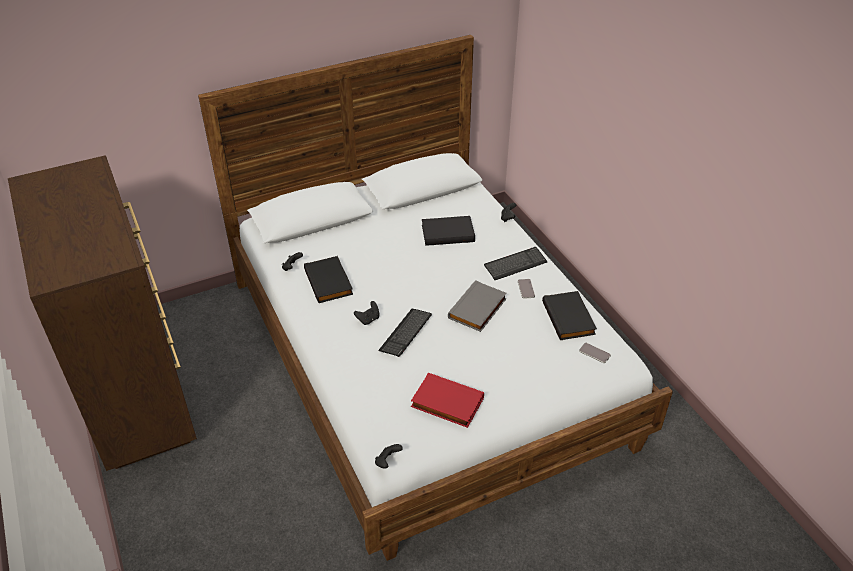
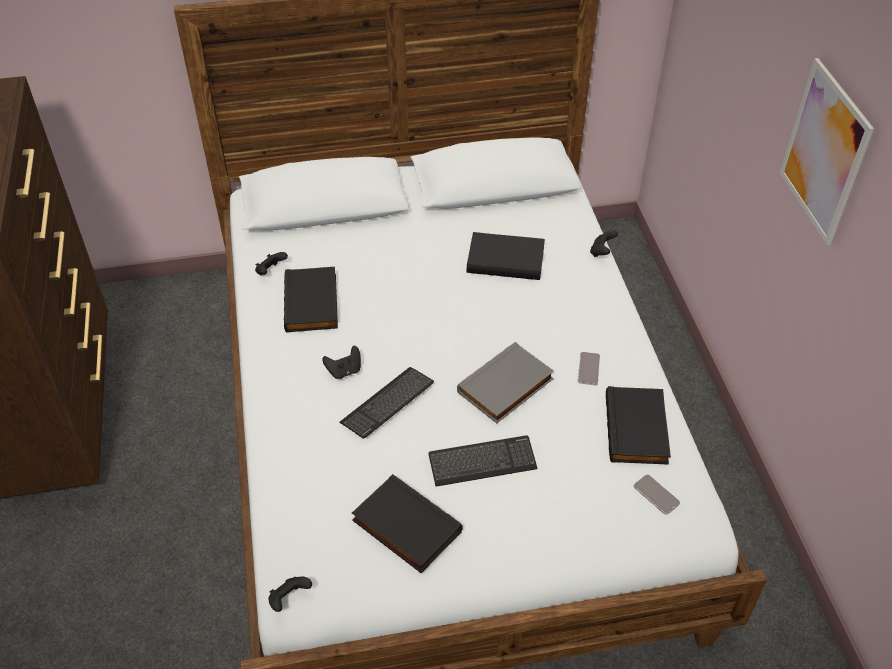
camera: 15 degrees right, 5 degrees up
(446, 403) = (404, 527): red book -> black book
(515, 264) = (586, 327): keyboard -> keyboard (482, 462)
(650, 123) = (824, 152): none -> picture

